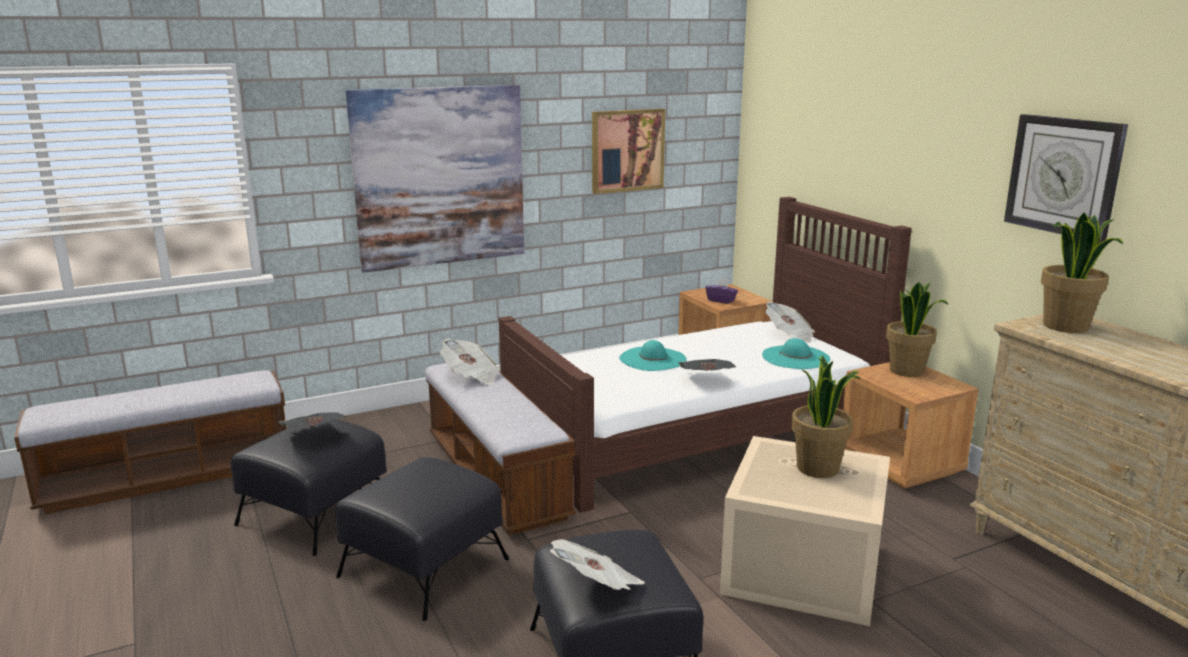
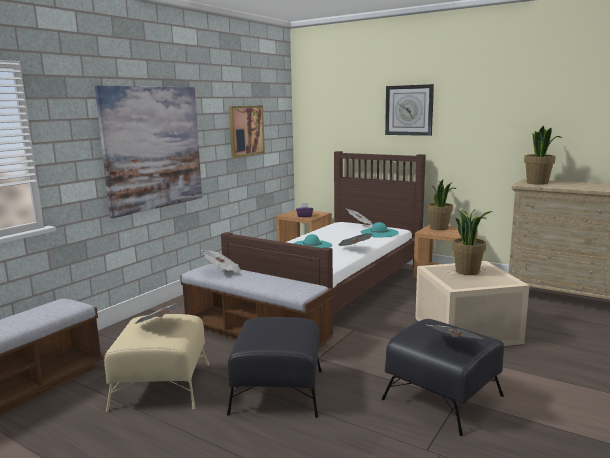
camera: 30 degrees left, 5 degrees down
(317, 514) = (162, 386): black ottoman -> beige ottoman
(1063, 176) = (512, 114): wall clock -> wall clock (409, 110)

